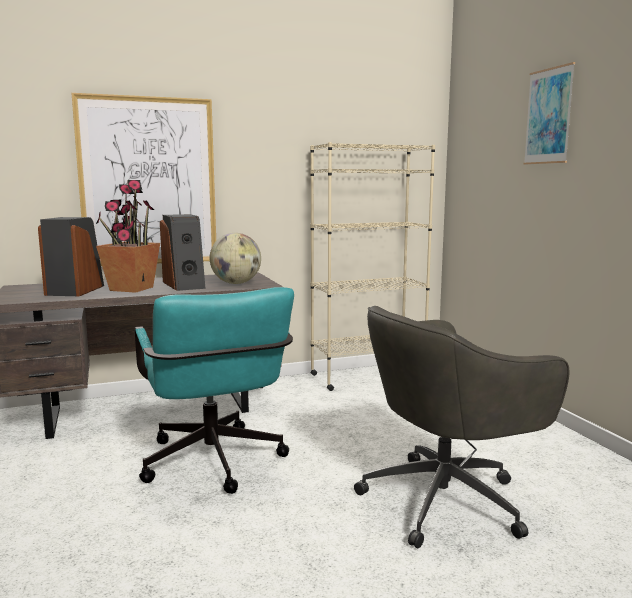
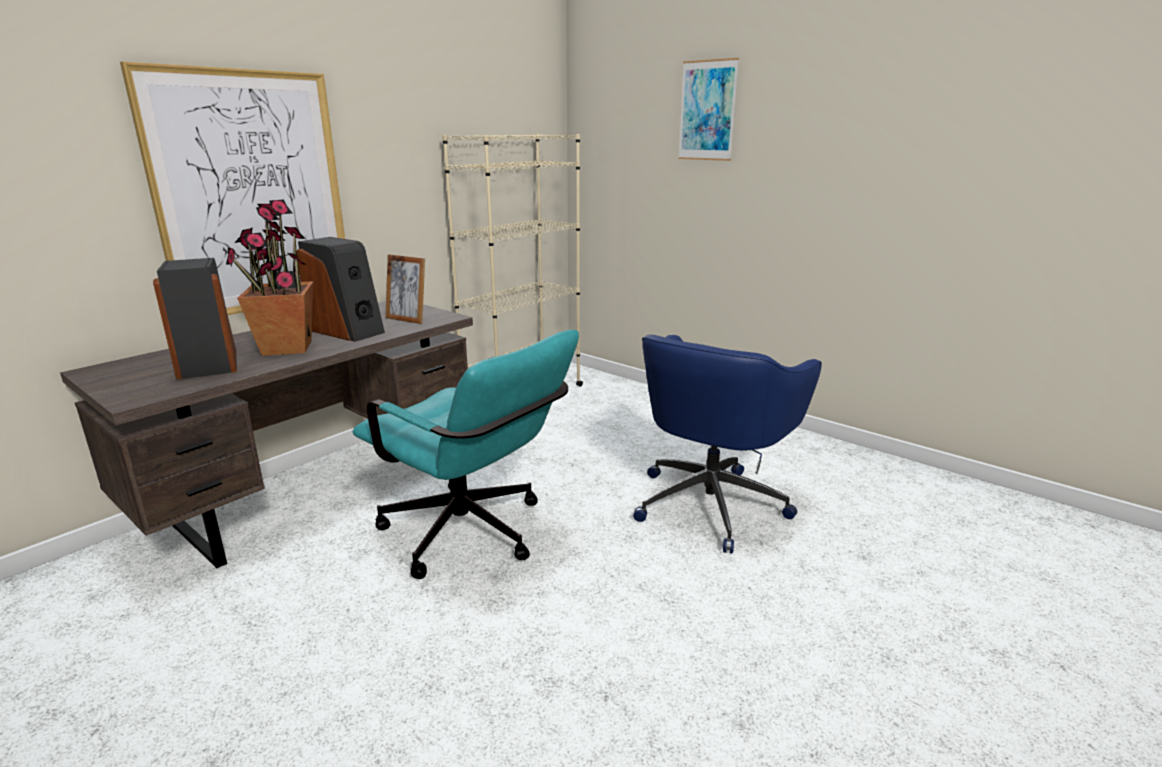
camera: 30 degrees left, 10 degrees up
(236, 283) = (407, 319): globe -> picture frame
(447, 499) = (711, 503): grey office chair -> blue office chair

